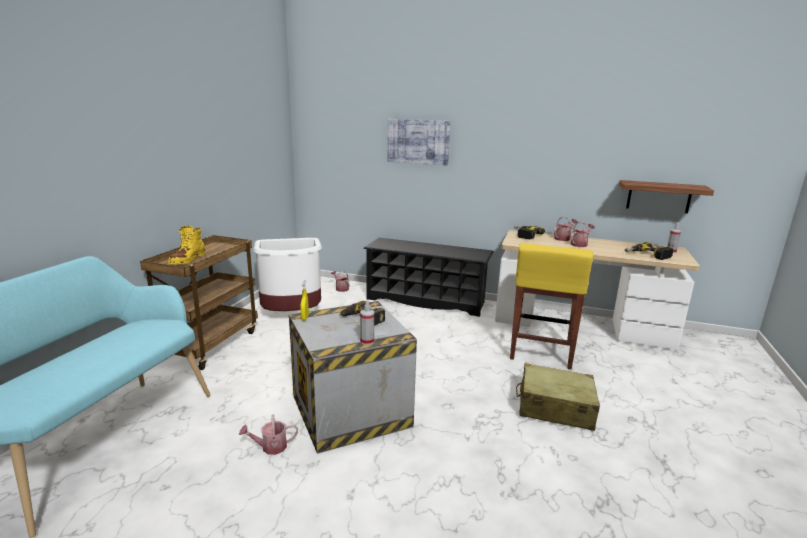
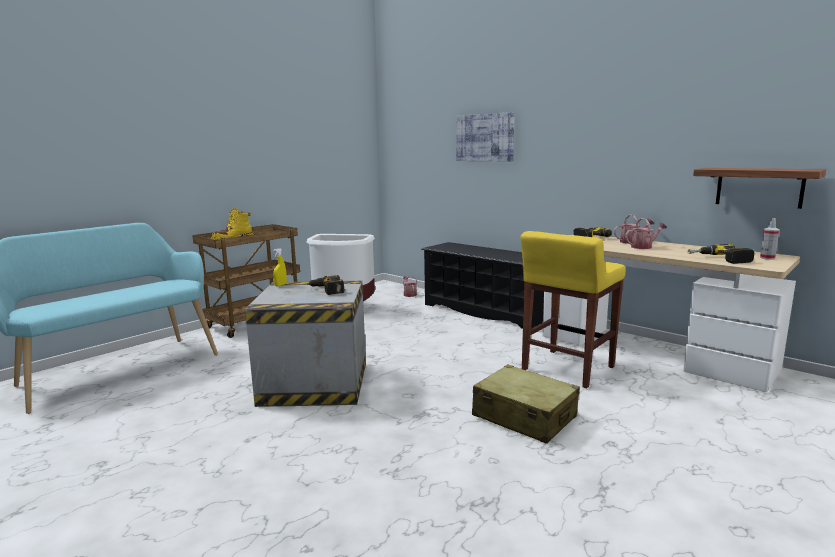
camera: 25 degrees right, 5 degrees down
(270, 447) = (224, 395): watering can -> none
(367, 341) = (305, 303): spray bottle -> none

